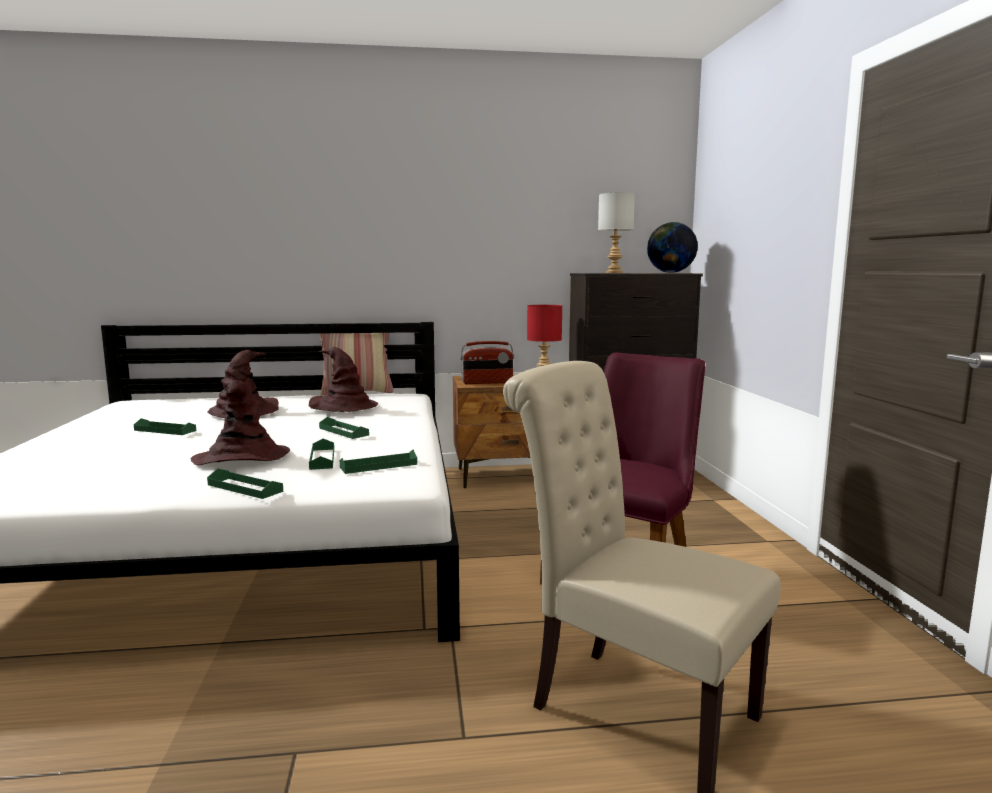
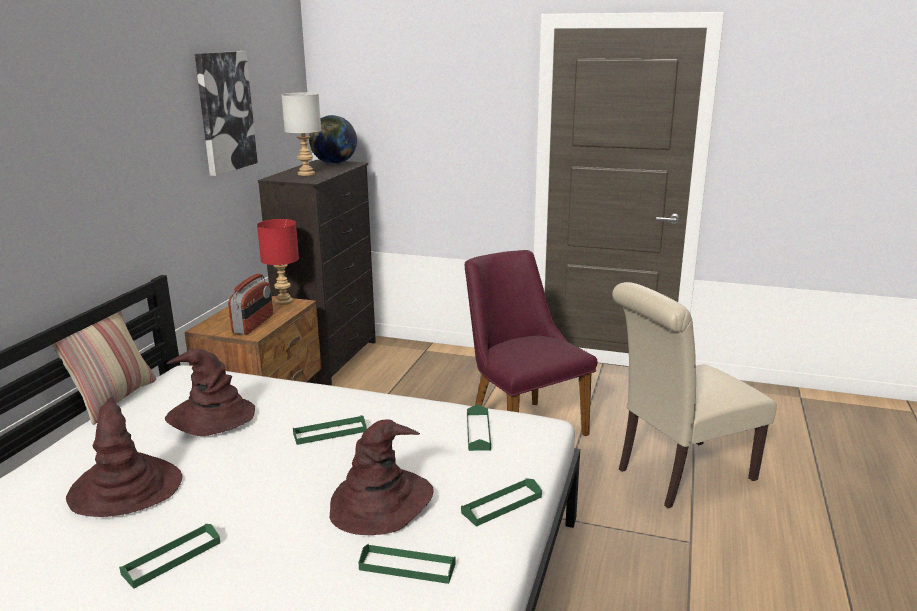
camera: 65 degrees left, 10 degrees up
(322, 459) = (426, 456): green tray -> green tray (407, 567)
(548, 209) = (225, 112): none -> picture

